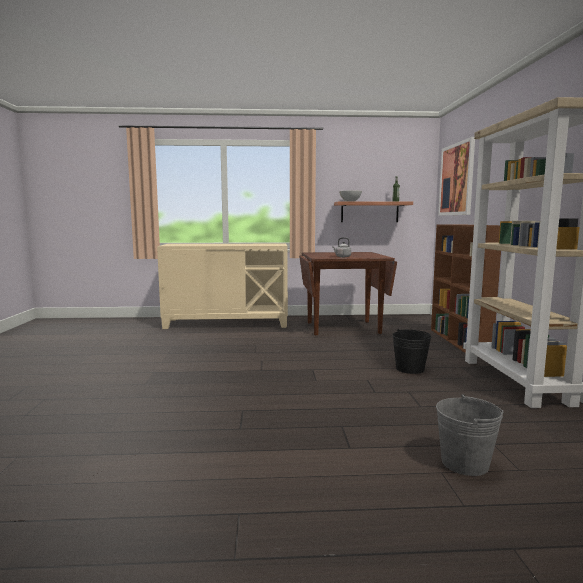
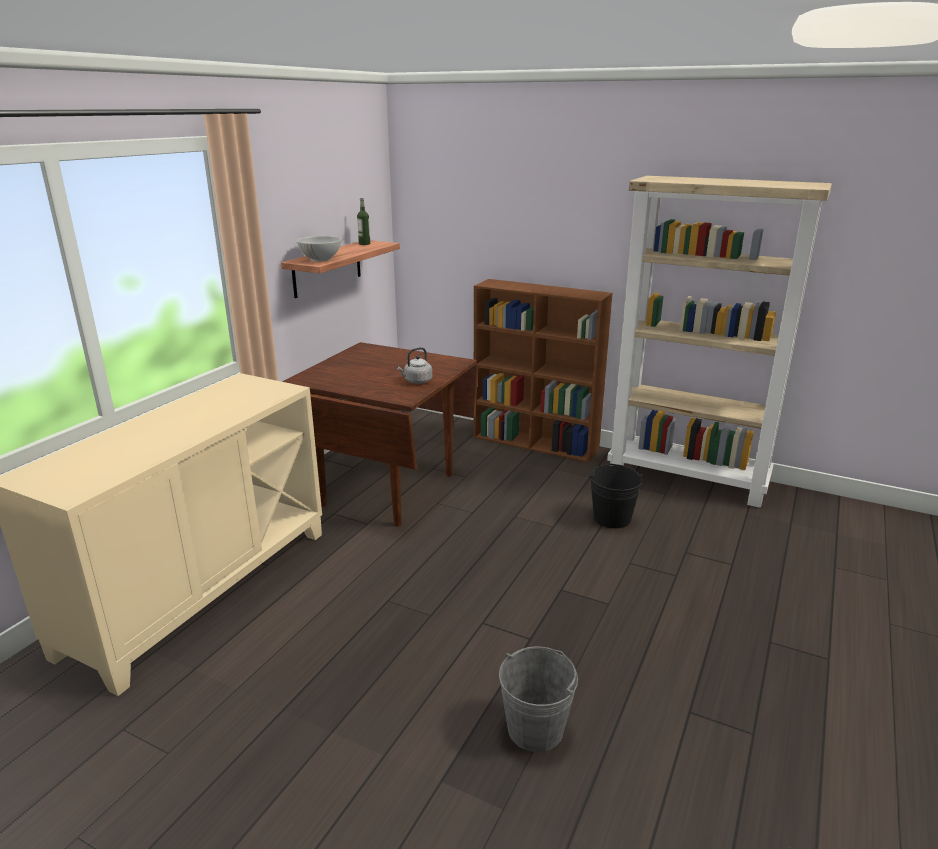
camera: 60 degrees left, 15 degrees up
(456, 179) = (464, 205): picture -> none
(465, 463) = (872, 601): grey bucket -> grey bucket (535, 729)

